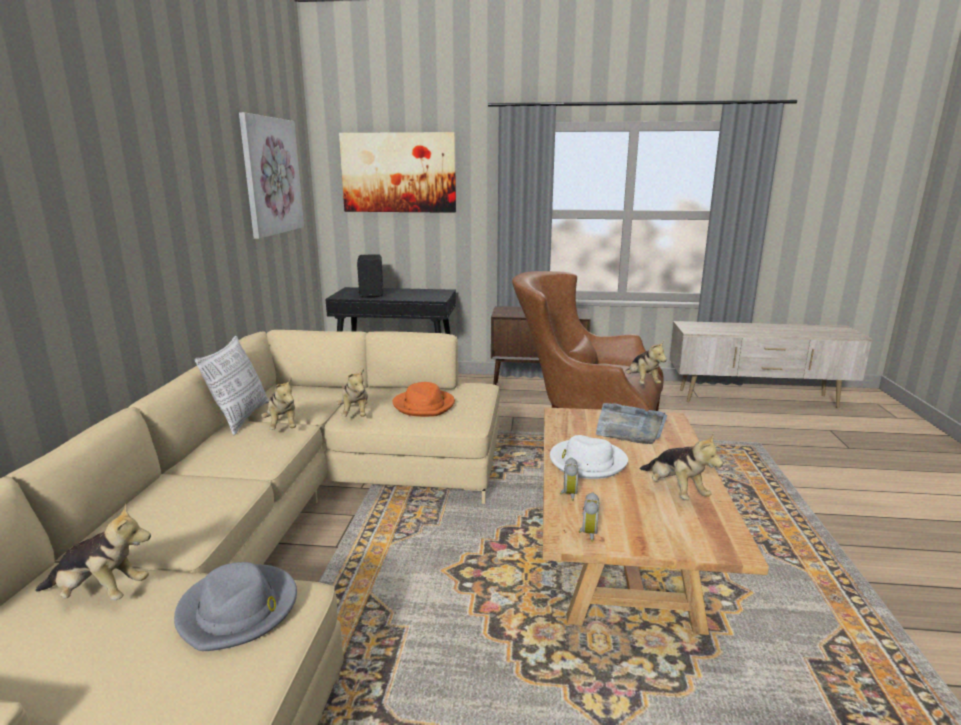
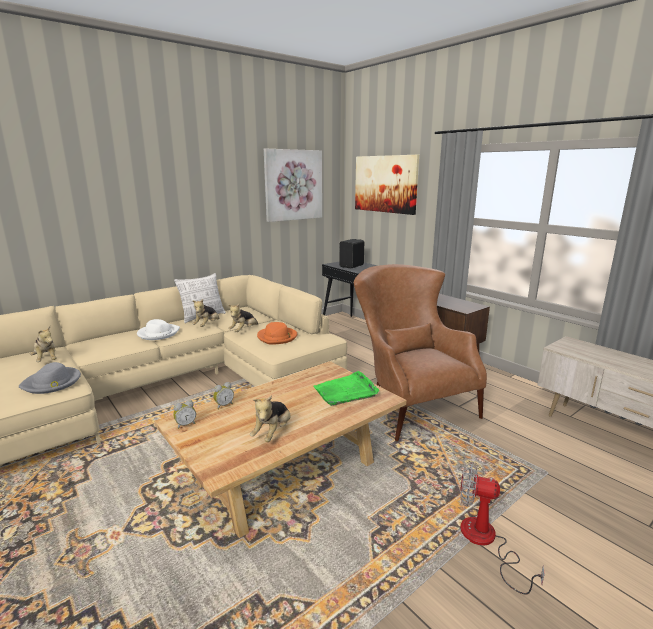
camera: 45 degrees right, 0 degrees up
(587, 462) = (273, 396): white hat -> white hat (158, 333)
(630, 427) = (346, 391): grey tray -> green tray
(642, 383) = (425, 370): plush toy -> none
(821, 509) = (485, 542): none -> fan

